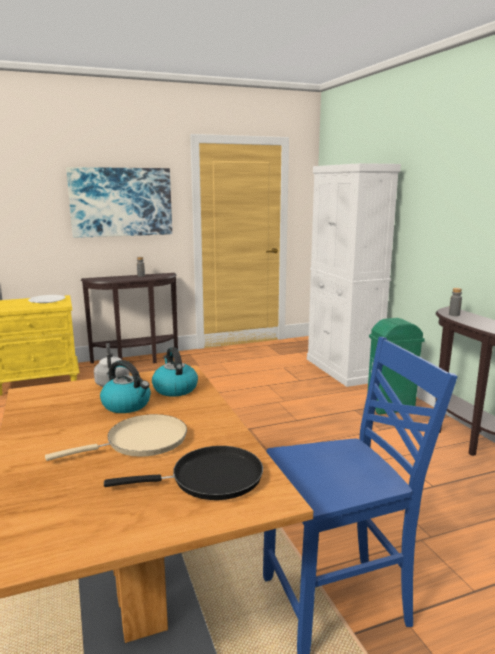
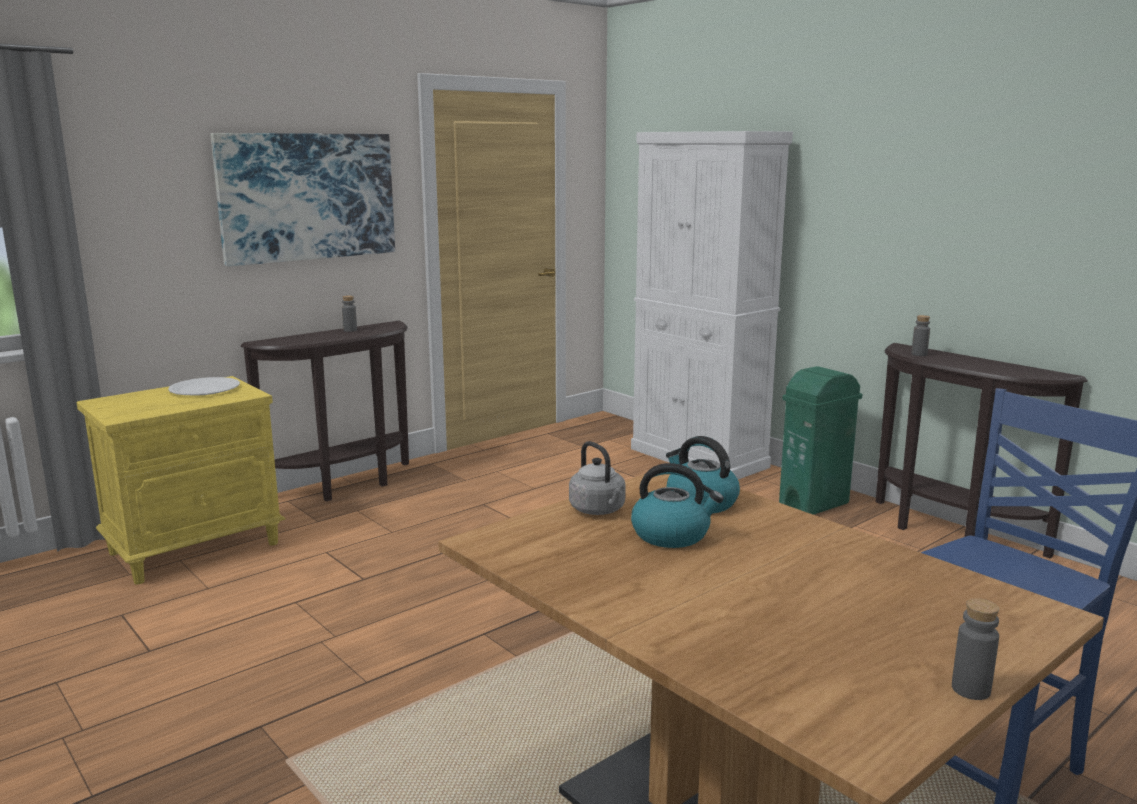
camera: 20 degrees left, 0 degrees up
(138, 538) = (970, 689): none -> grey bottle
(141, 442) = (777, 579): beige frying pan -> none
(210, 479) = (939, 606): black frying pan -> none

